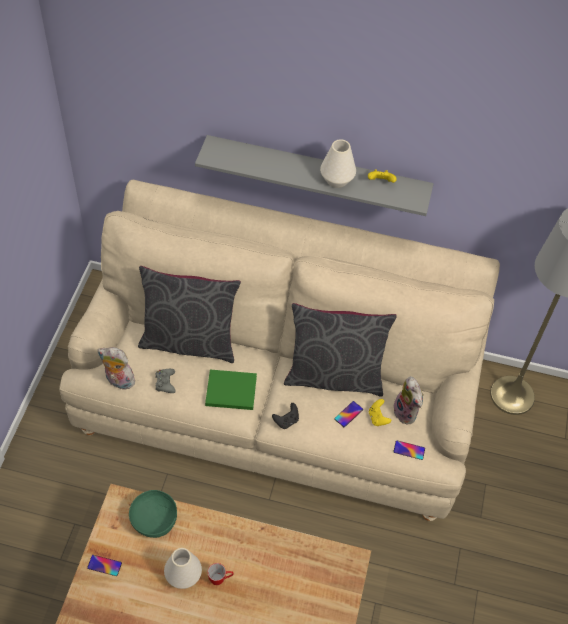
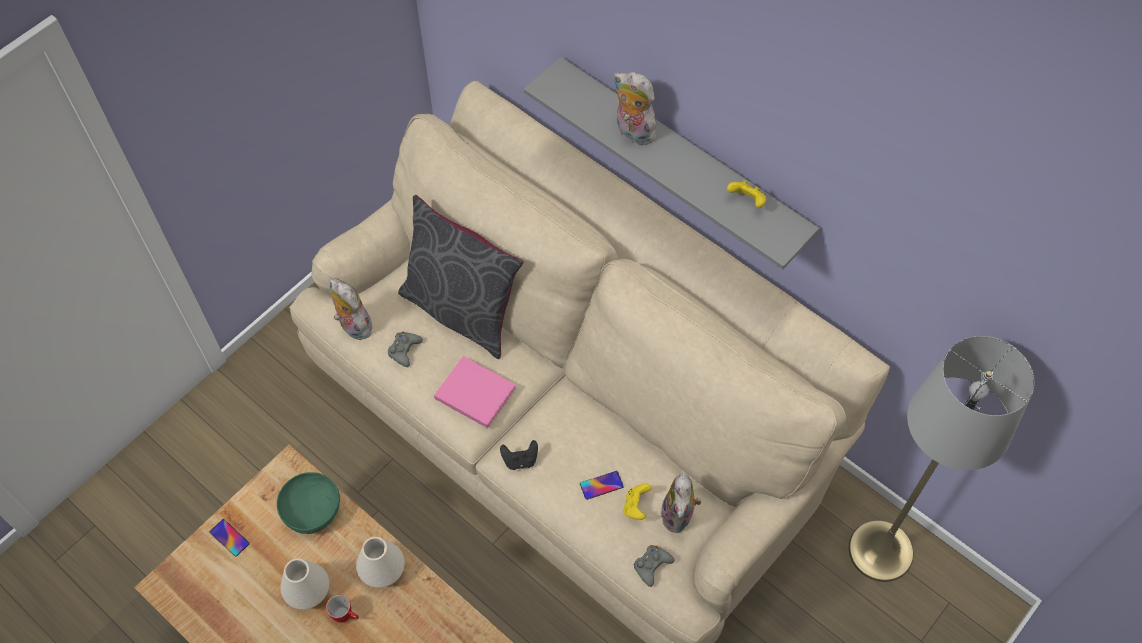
camera: 30 degrees right, 5 degrees up
(229, 390) = (473, 392): green book -> pink book
(283, 166) = (632, 132): none -> plush toy
(334, 376) = (613, 428): grey pillow -> none
(337, 179) = (691, 175): white vase -> white vase (383, 570)
(409, 450) = (651, 565): phone -> grey game controller

